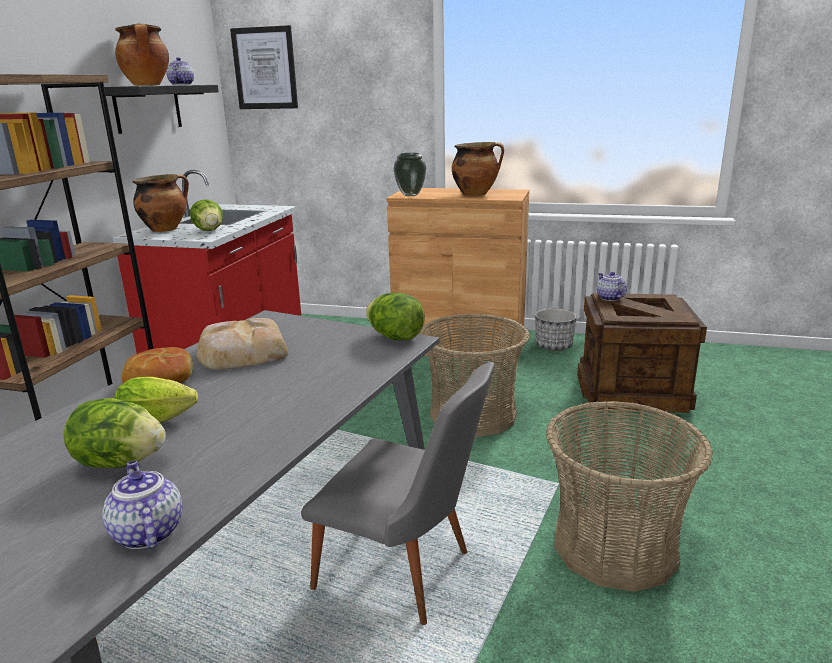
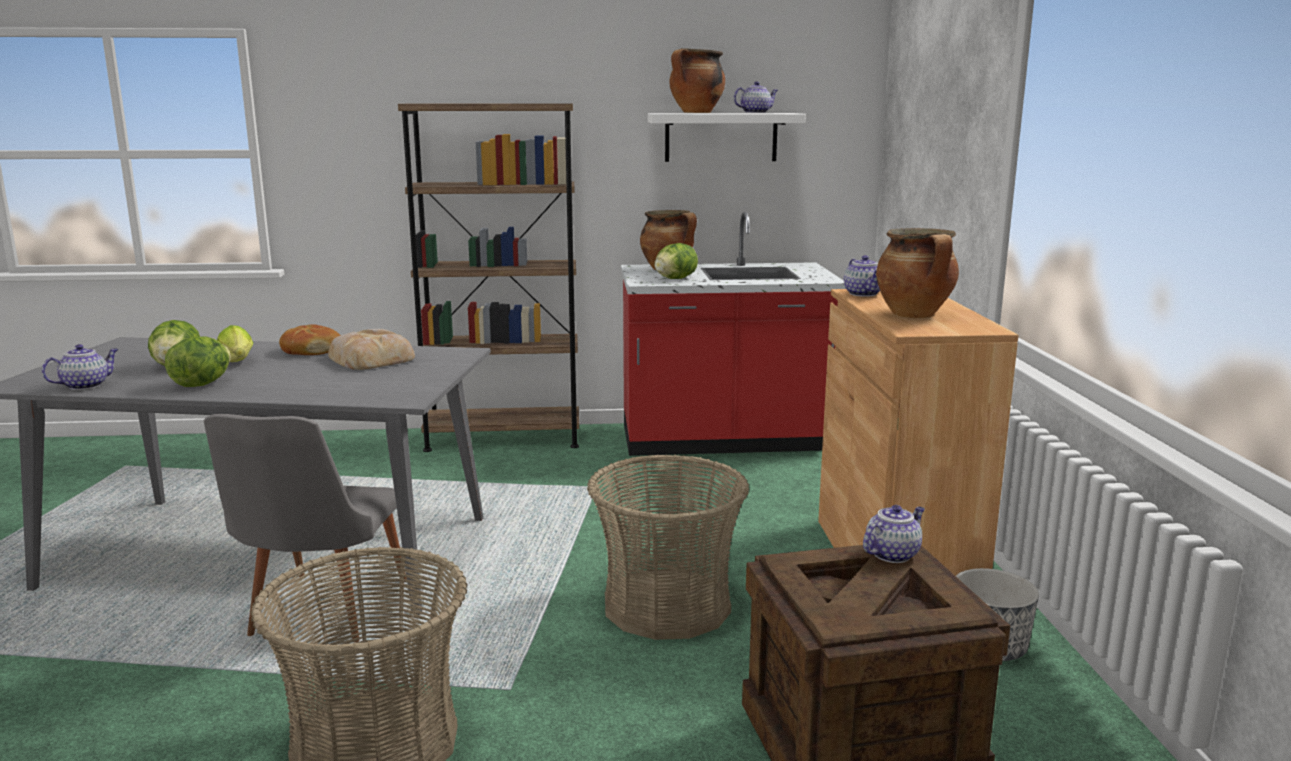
camera: 70 degrees right, 5 degrees down
(148, 108) = (721, 137): black shelf -> white shelf
(265, 68) = (905, 93): picture -> none
(395, 337) = (417, 394): lettuce -> lettuce (202, 384)
(411, 195) = (863, 294): vase -> teapot

